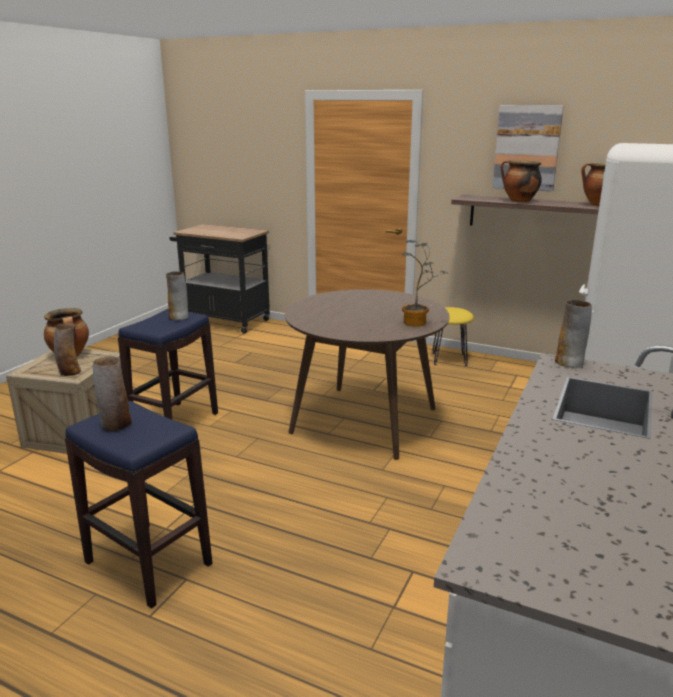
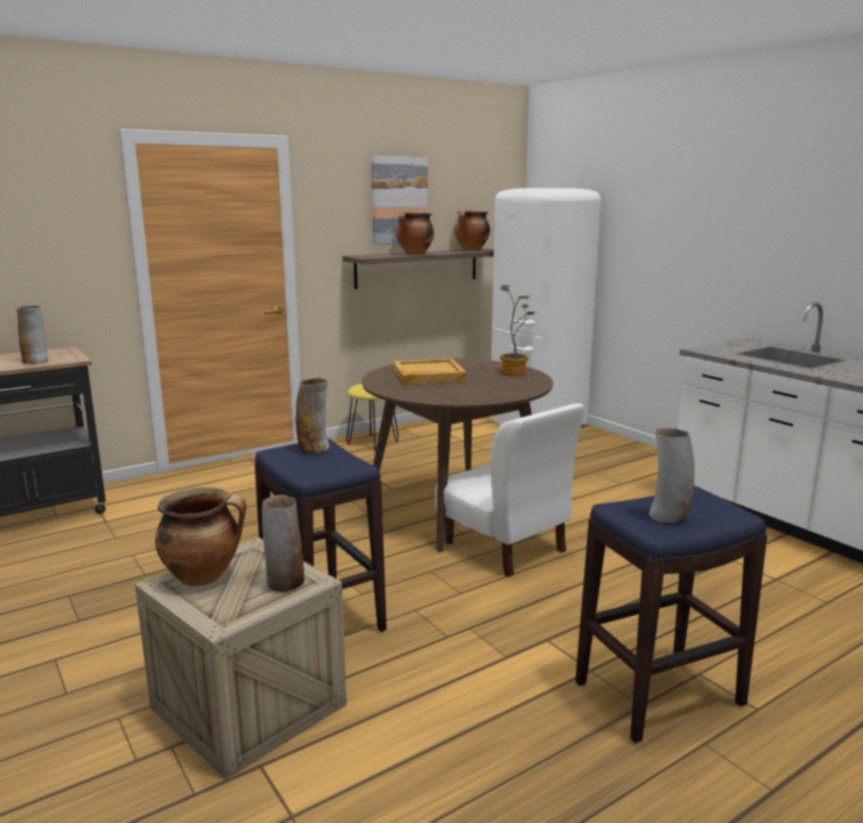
camera: 60 degrees left, 5 degrees down
(321, 455) = (505, 547): none -> white chair
(364, 303) = (428, 375): none -> beige tray
(569, 363) = (707, 348): vase -> vase (36, 361)

